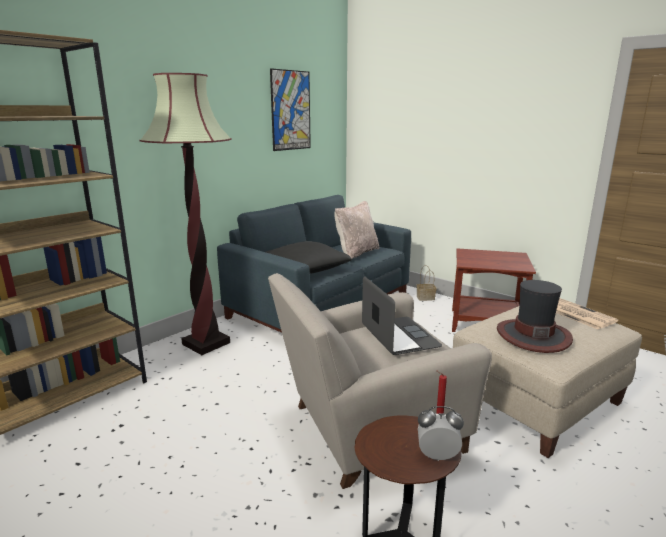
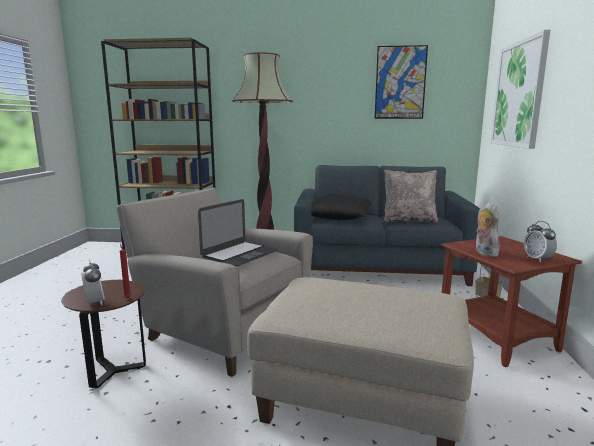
camera: 55 degrees right, 5 degrees down
(415, 129) = (518, 94): none -> picture
(491, 264) = (484, 253): none -> plush toy
(516, 259) = (537, 259): none -> alarm clock
(533, 335) = (321, 296): hat -> none
(576, 314) = (431, 311): newspaper -> none

